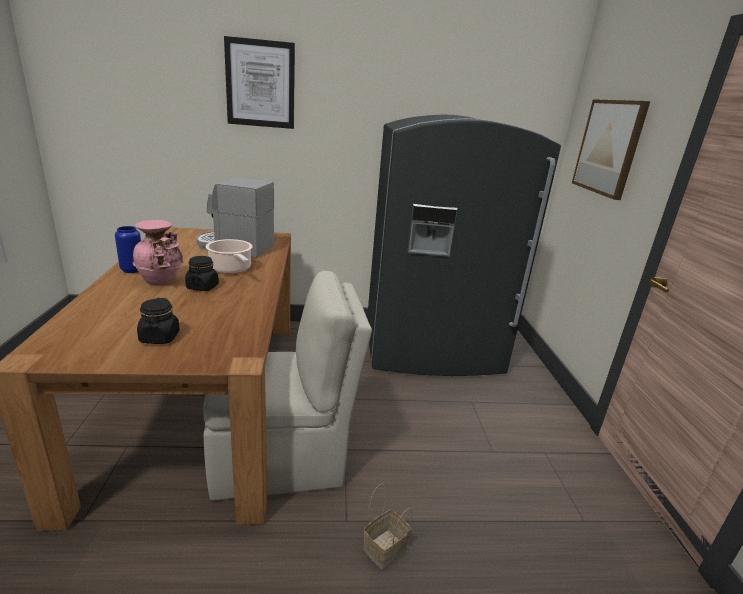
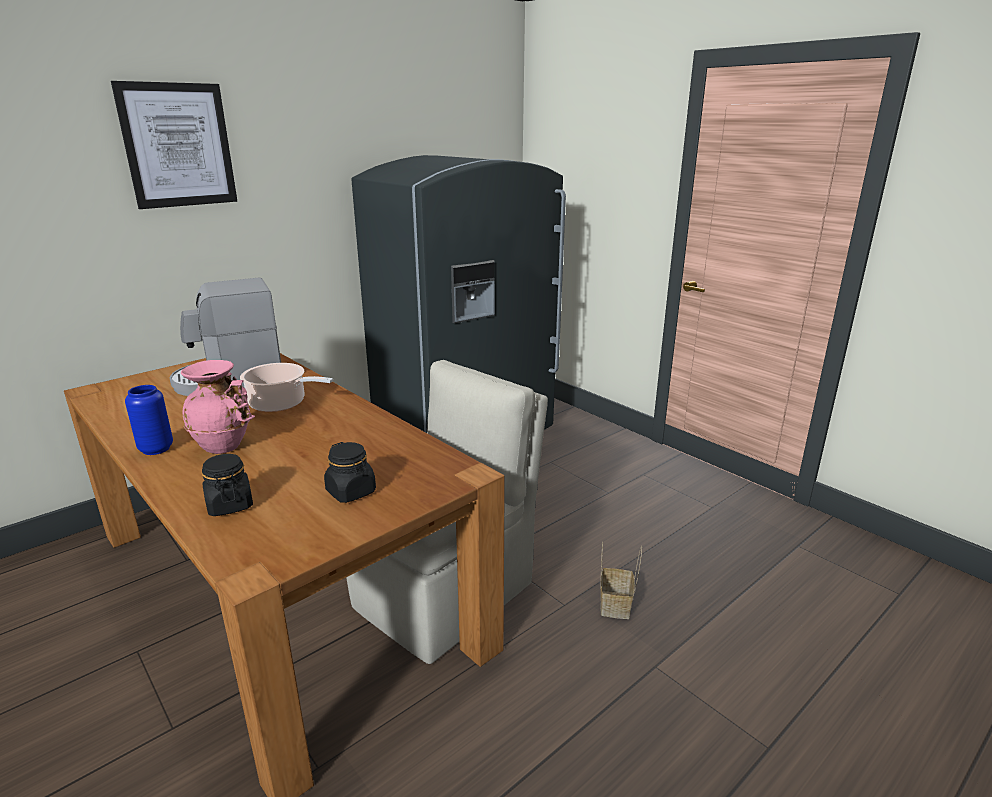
camera: 35 degrees left, 0 degrees up
(202, 287) = (287, 432): black jar -> black jar (230, 505)
(609, 147) = (590, 170): picture -> none

